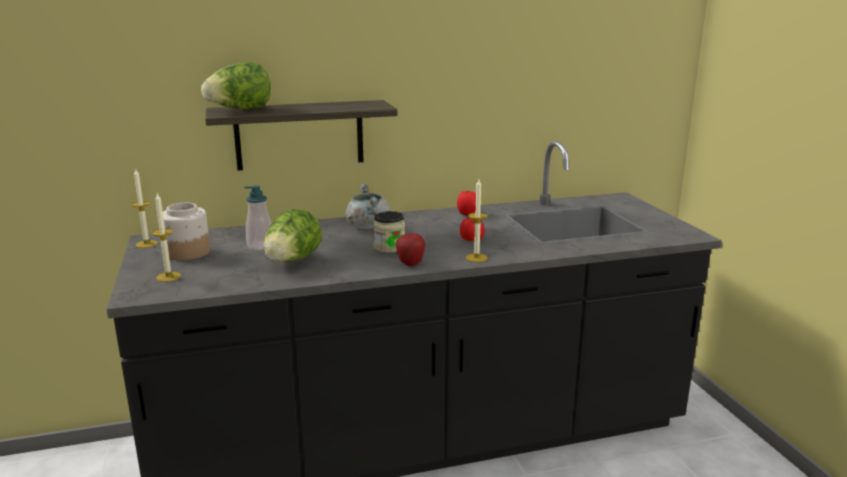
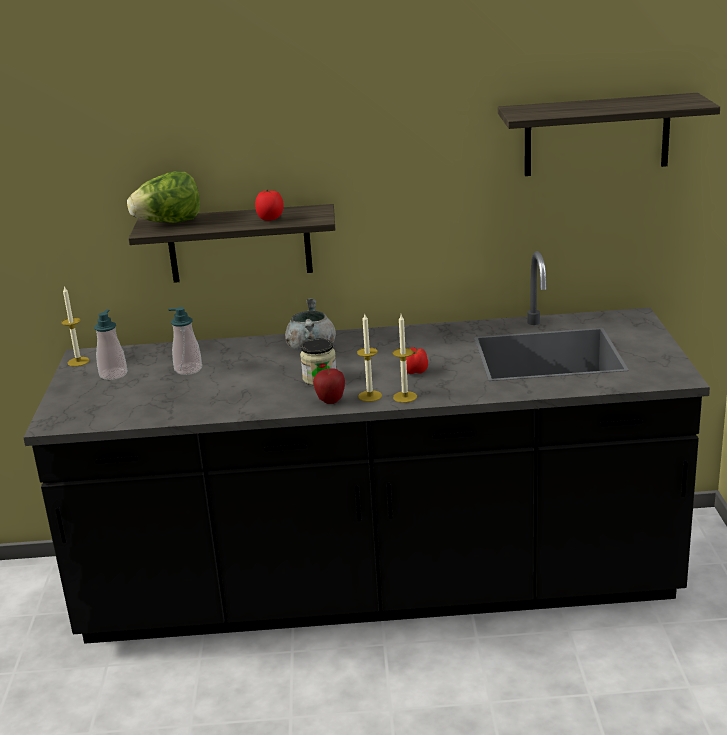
camera: 15 degrees right, 5 degrees up
(168, 276) = (87, 403): candle -> candle (370, 396)
(186, 252) = (113, 374): jar -> soap dispenser
(292, 261) = (212, 390): lettuce -> none
(468, 214) = (432, 335): tomato -> tomato (271, 219)
(594, 49) = (596, 135): none -> shelf

